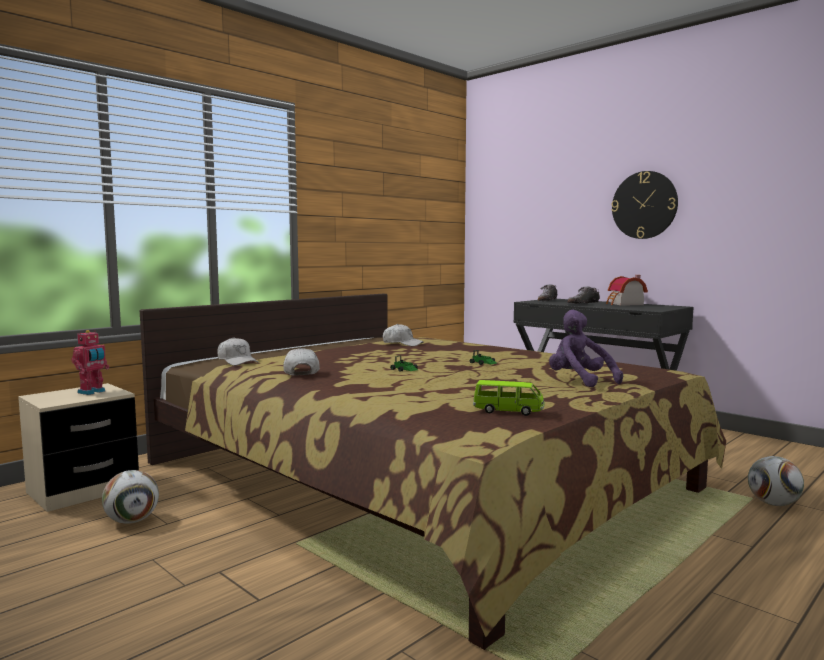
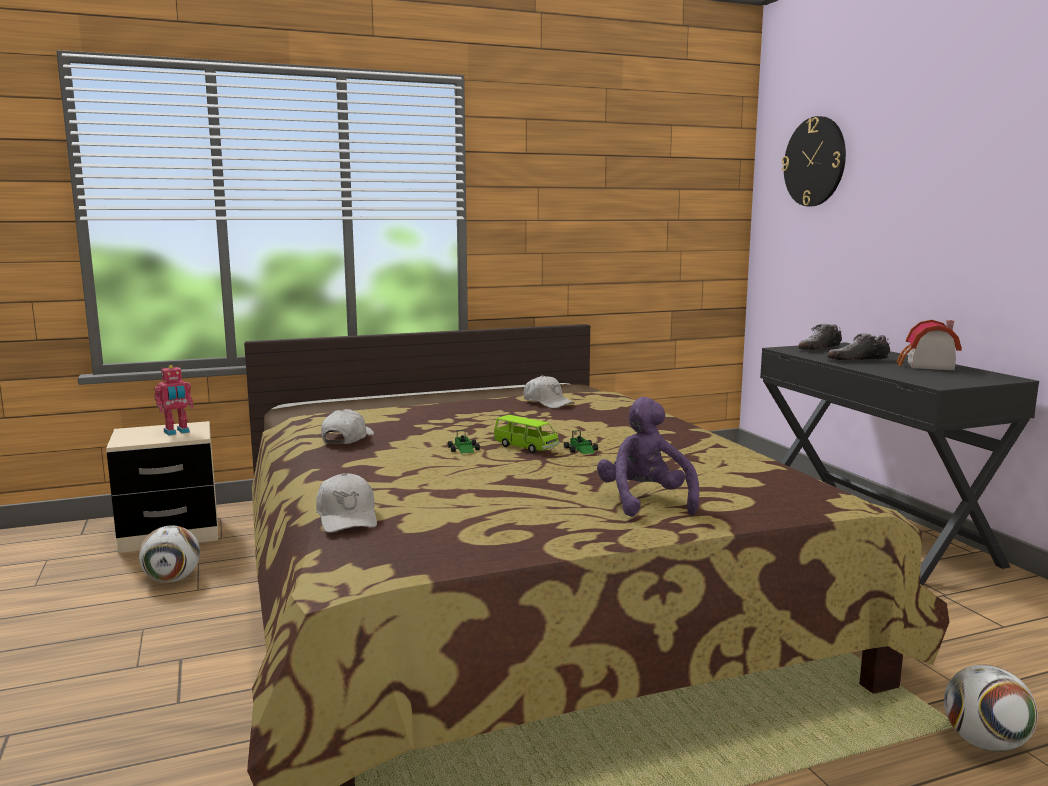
camera: 25 degrees right, 5 degrees up
(237, 361) = (318, 412): white cap -> white cap (347, 517)
(508, 411) = (447, 540): green toy car -> green toy car (525, 447)
(644, 205) = (982, 204): wall clock -> wall clock (814, 161)

